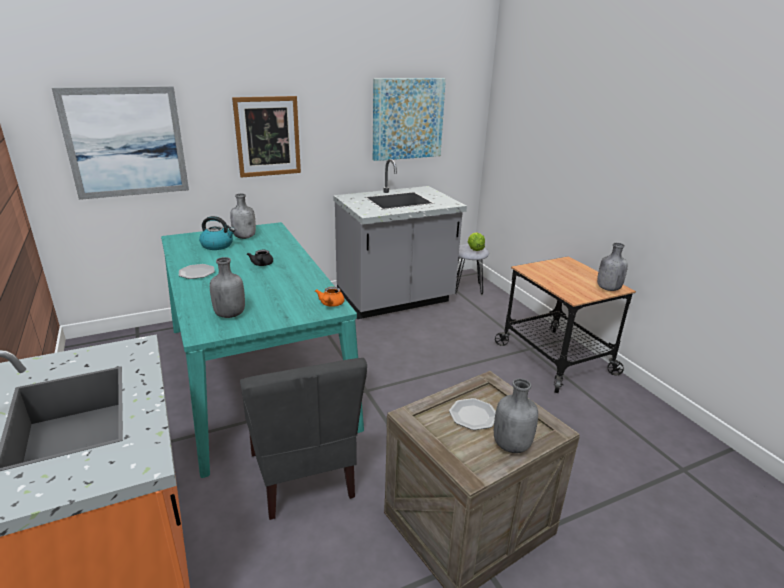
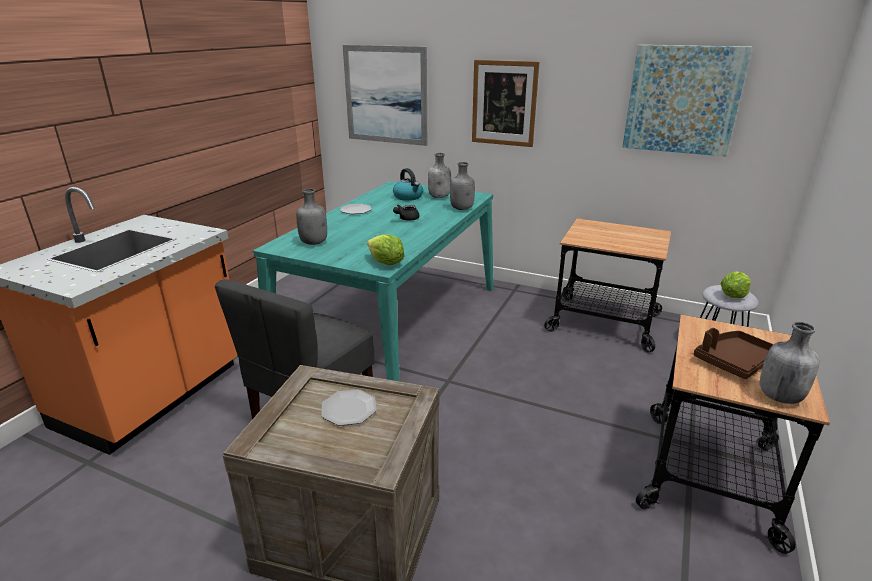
camera: 50 degrees right, 0 degrees up
(330, 304) = (386, 263): orange teapot -> lettuce
(395, 300) = (603, 322): grey counter -> cart
(511, 444) = (322, 448): grey bottle -> grey bottle (462, 208)
(569, 280) = (733, 361): none -> brown tray

